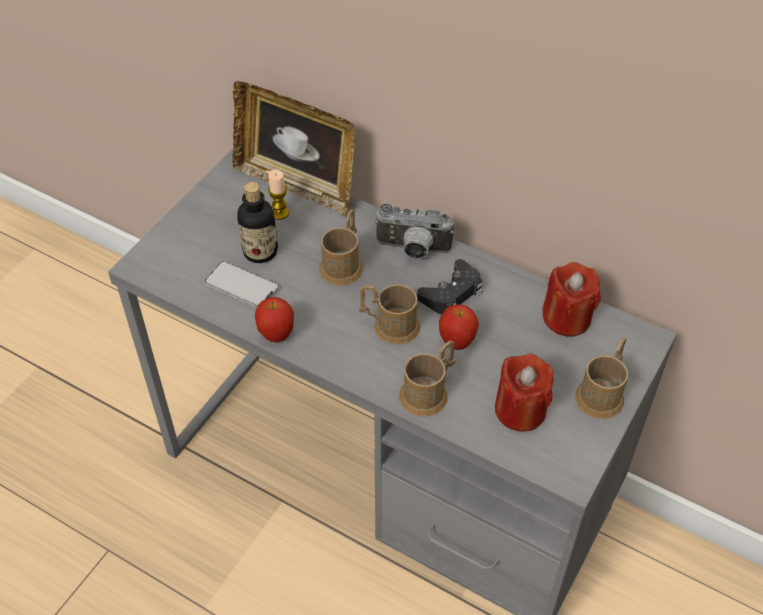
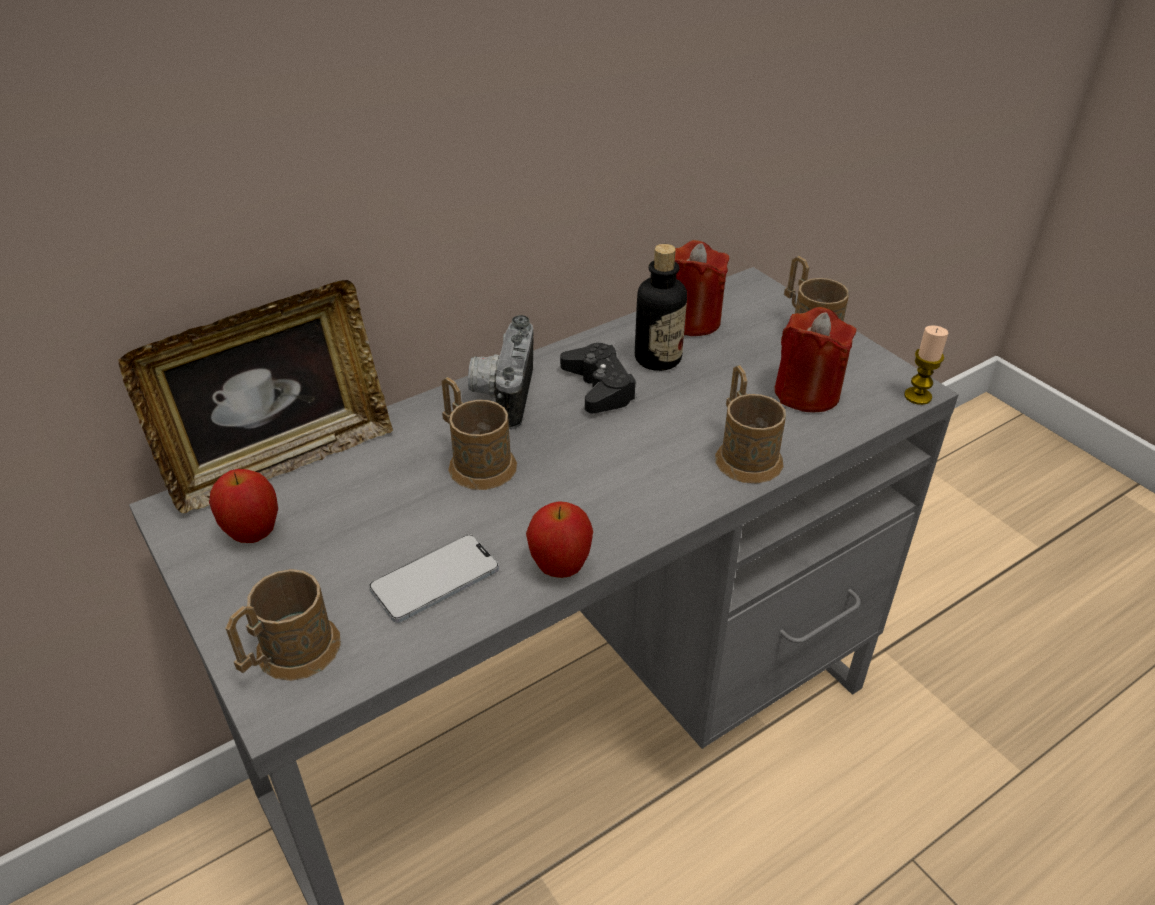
camera: 65 degrees left, 10 degrees down
(260, 252) = (382, 538): bottle -> bottle (658, 358)
(280, 213) = (323, 495): candle -> candle (917, 396)
(389, 325) = (615, 453): brown mug -> brown mug (289, 655)
(412, 250) = (502, 395): camera -> camera turned 150 degrees clockwise
(457, 342) = (678, 407): apple -> apple (253, 534)

